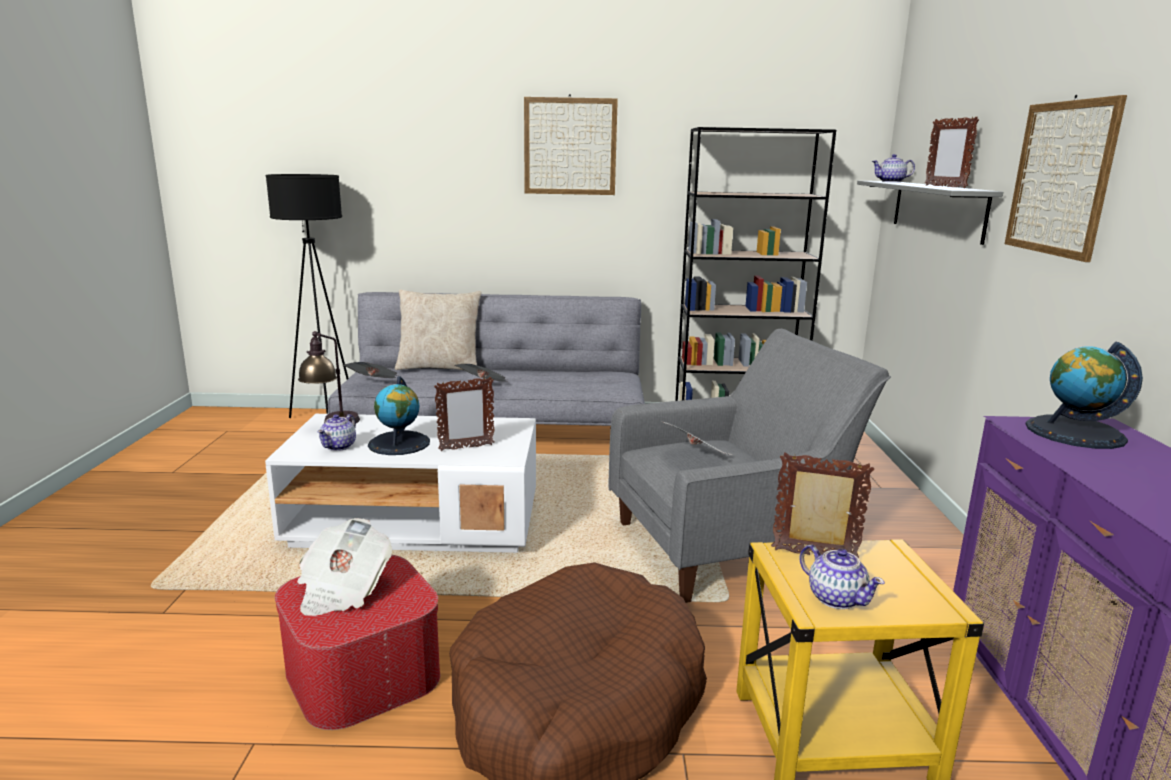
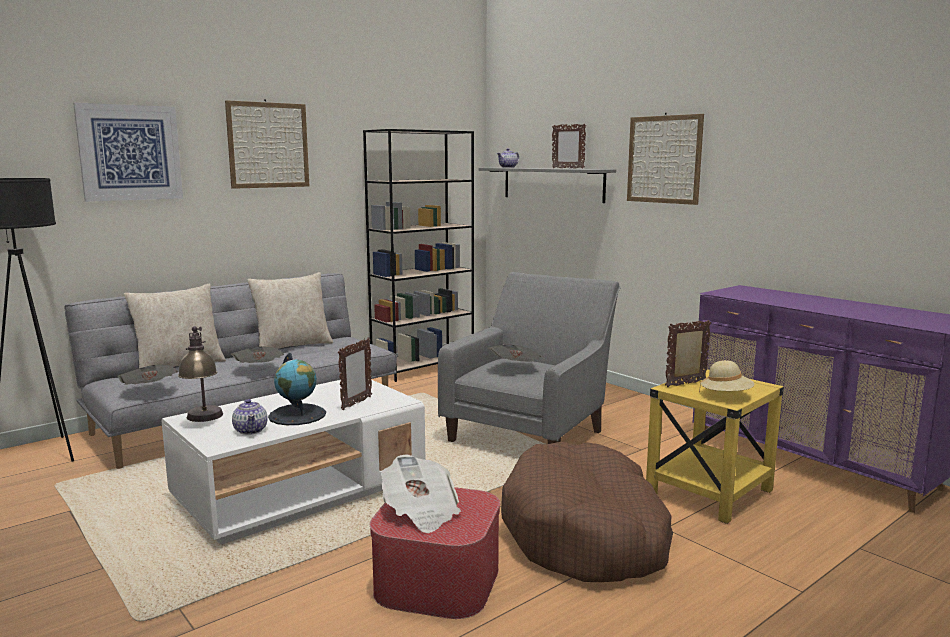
camera: 40 degrees left, 5 degrees down
(426, 153) = (130, 153): none -> picture
(560, 370) = (292, 345): none -> beige pillow
(836, 598) = (726, 395): teapot -> beige hat
(1074, 432) = (743, 292): globe -> none

